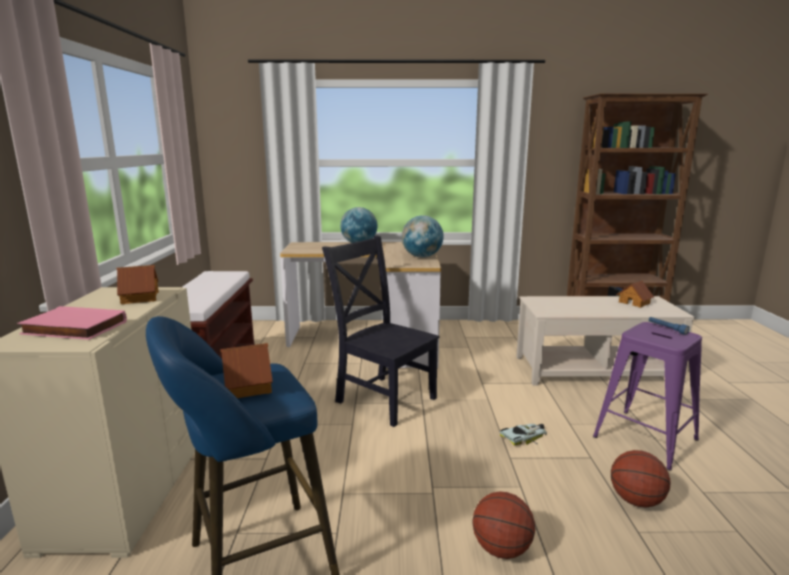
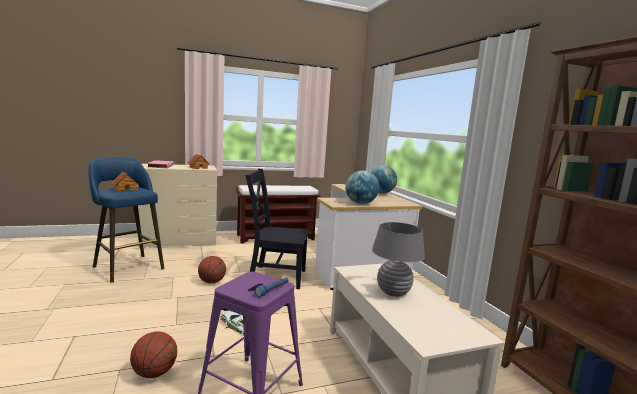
camera: 70 degrees right, 5 degrees down
(383, 398) = (275, 276): black chair -> black chair turned 105 degrees counterclockwise
(501, 549) = (119, 318): basketball -> basketball (212, 282)
(593, 307) = (393, 292): none -> grey table lamp
(634, 302) = (440, 318): toy house -> none

